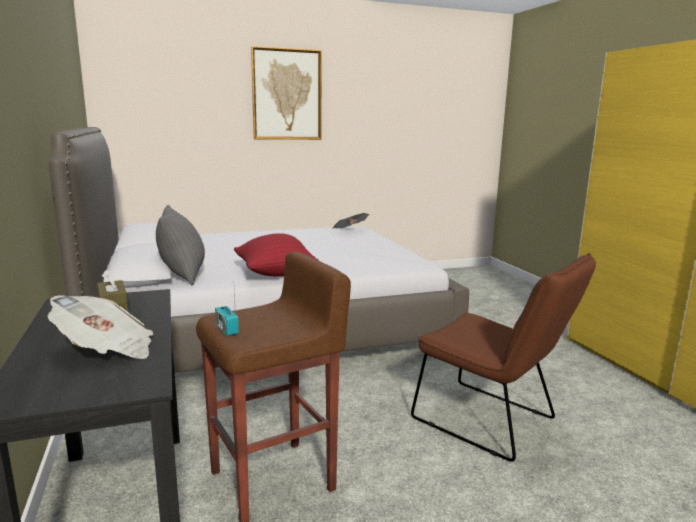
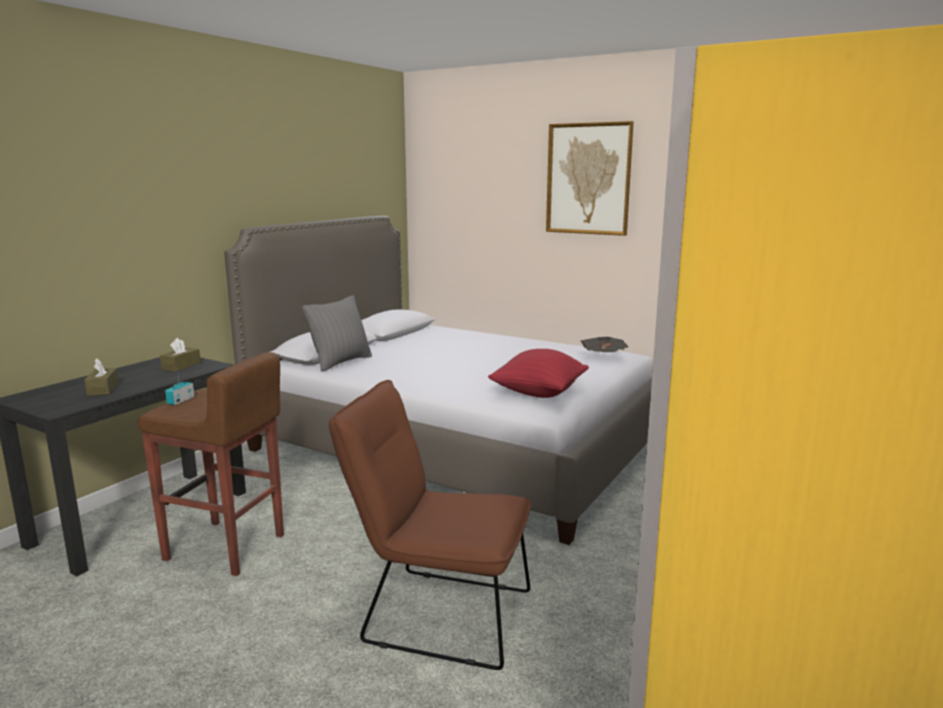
camera: 50 degrees right, 0 degrees up
(107, 350) = (103, 389): newspaper -> brown tissue box
(275, 274) = (396, 380): red pillow -> red pillow (539, 393)
(491, 422) = (437, 613): brown chair -> brown chair turned 105 degrees clockwise

